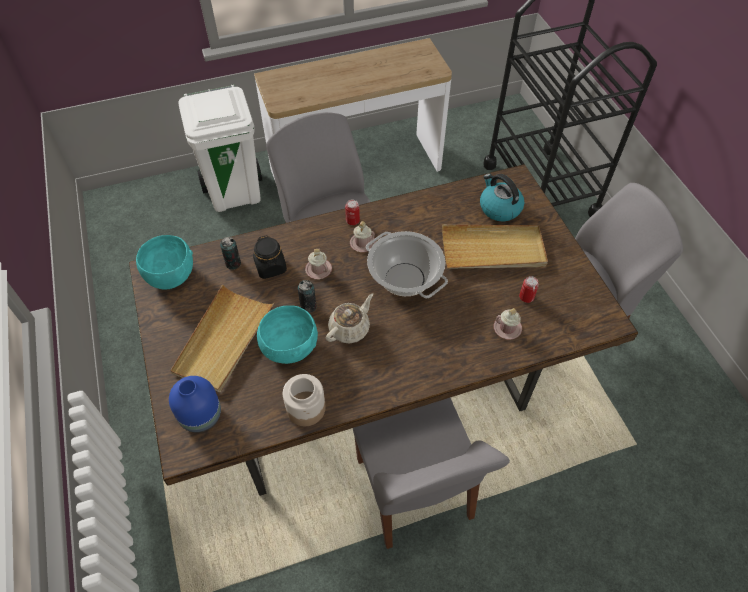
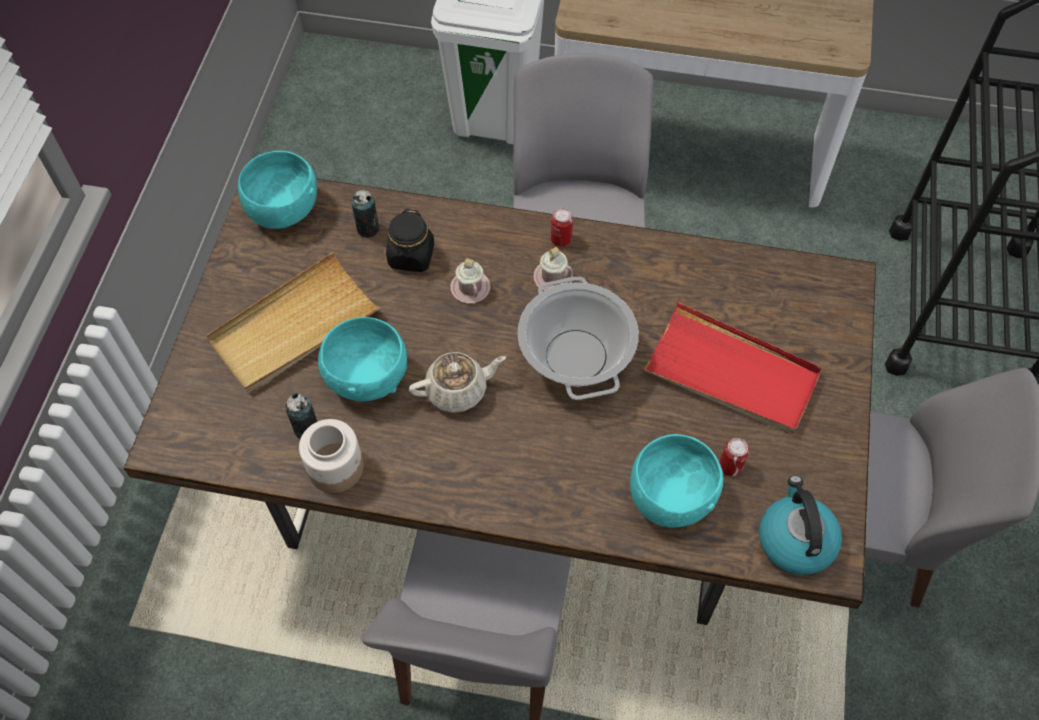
camera: 30 degrees right, 5 degrees up
(200, 416) = (208, 412): blue vase -> none
(308, 306) = (424, 333): can -> can (307, 429)
(493, 250) = (731, 373): beige tray -> red tray
(499, 208) = (786, 314): kettle -> kettle (795, 539)
(507, 328) = (671, 496): pink mug -> turquoise bowl

